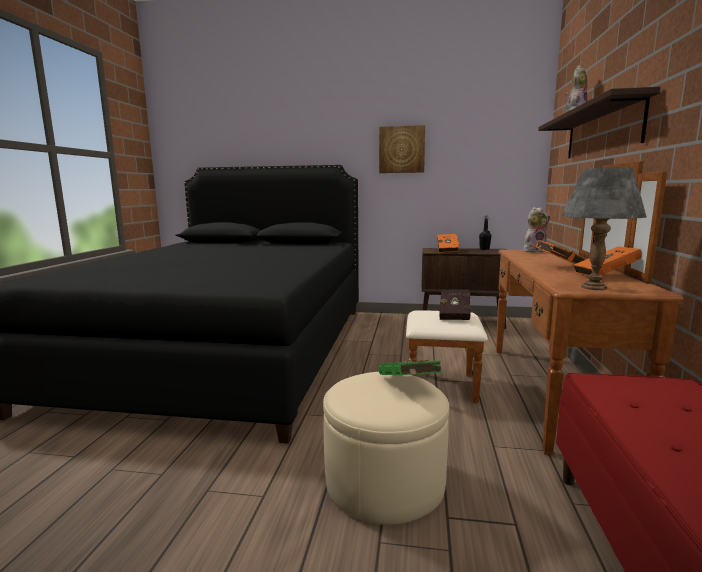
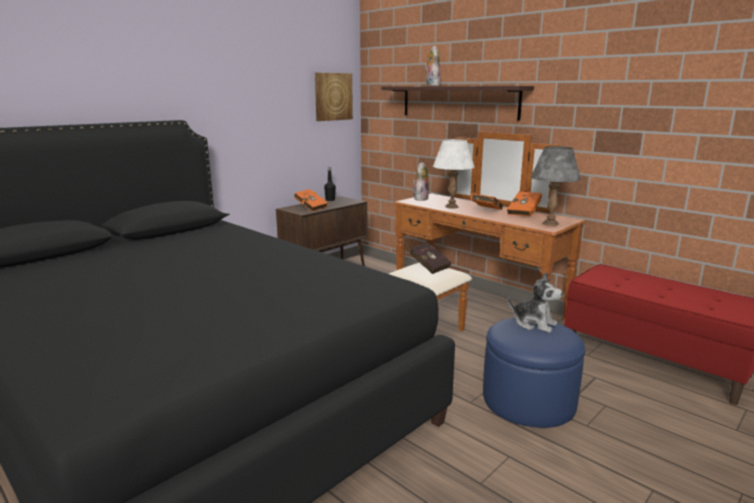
camera: 55 degrees left, 5 degrees up
(384, 481) = (528, 400): beige ottoman -> blue ottoman
(402, 149) = (244, 100): picture -> picture (333, 96)
(408, 385) = (534, 323): green book -> plush toy
(537, 259) = (452, 207): none -> white table lamp

